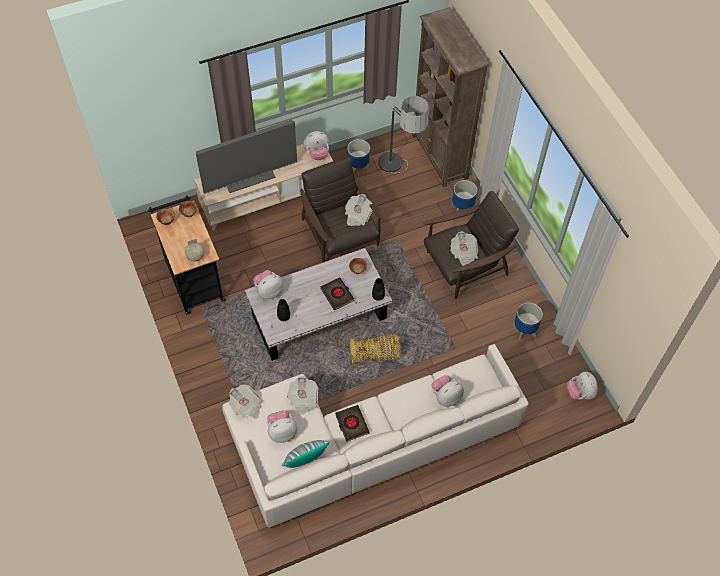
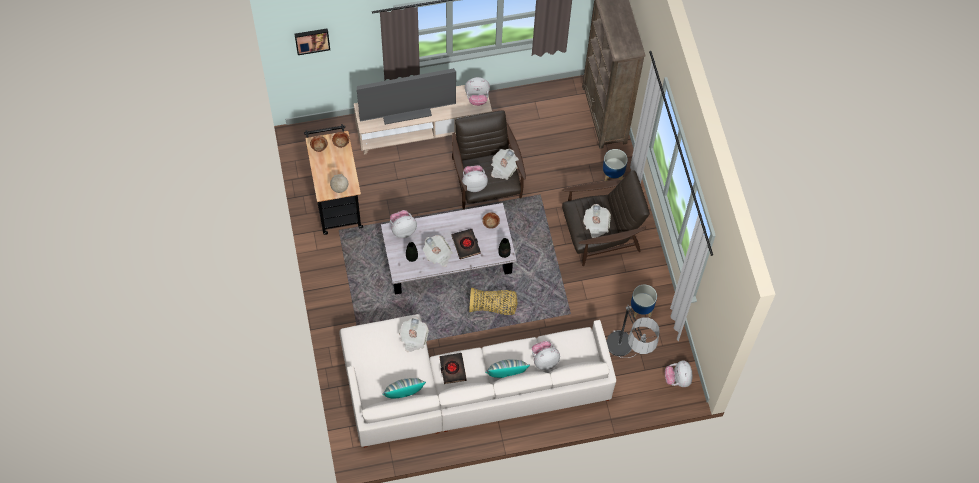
camera: 10 degrees right, 5 degrees up
(140, 108) = (312, 40): none -> picture
(246, 406) = (361, 335): newspaper -> newspaper (438, 254)
(282, 432) = (388, 364): plush toy -> plush toy (474, 184)
(358, 168) = (520, 113): planter -> none
(399, 178) = (558, 131): floor lamp -> floor lamp (625, 364)
(410, 419) = (506, 375): none -> pillow

